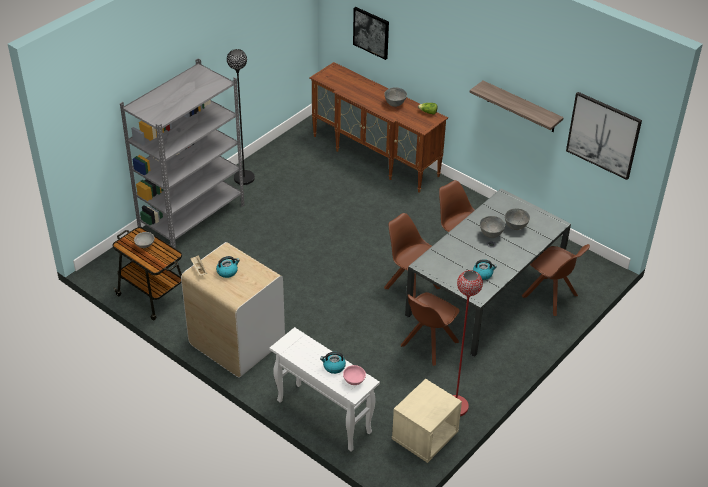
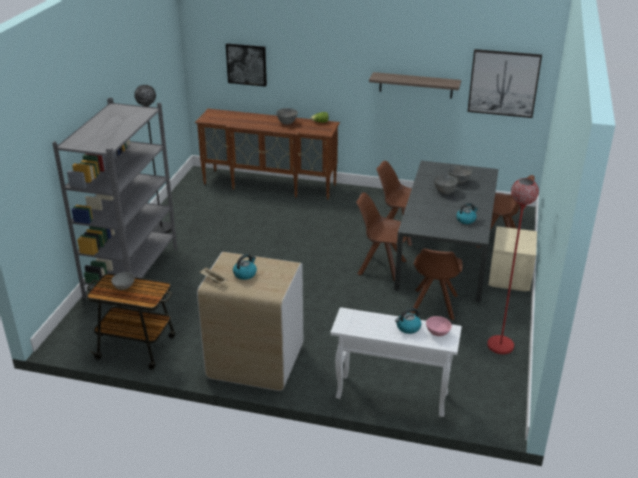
camera: 25 degrees left, 10 degrees down
(424, 437) = (497, 380): beige nightstand -> beige nightstand (509, 278)

